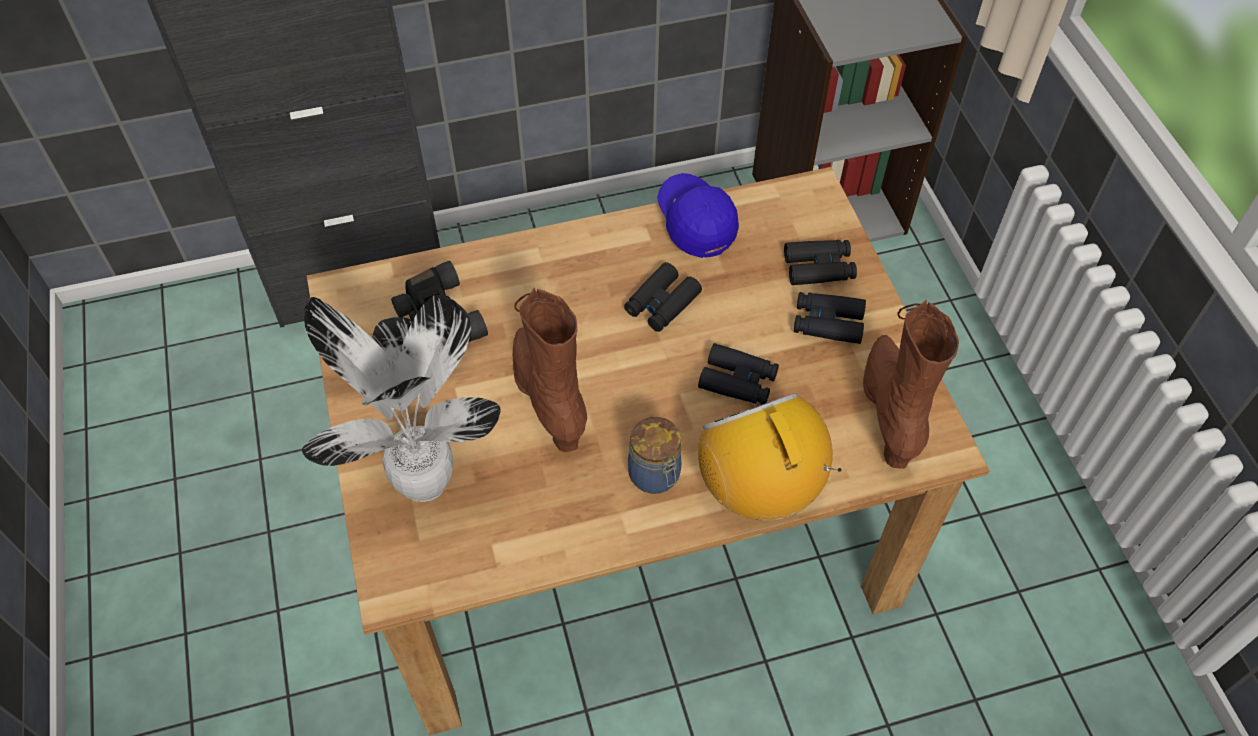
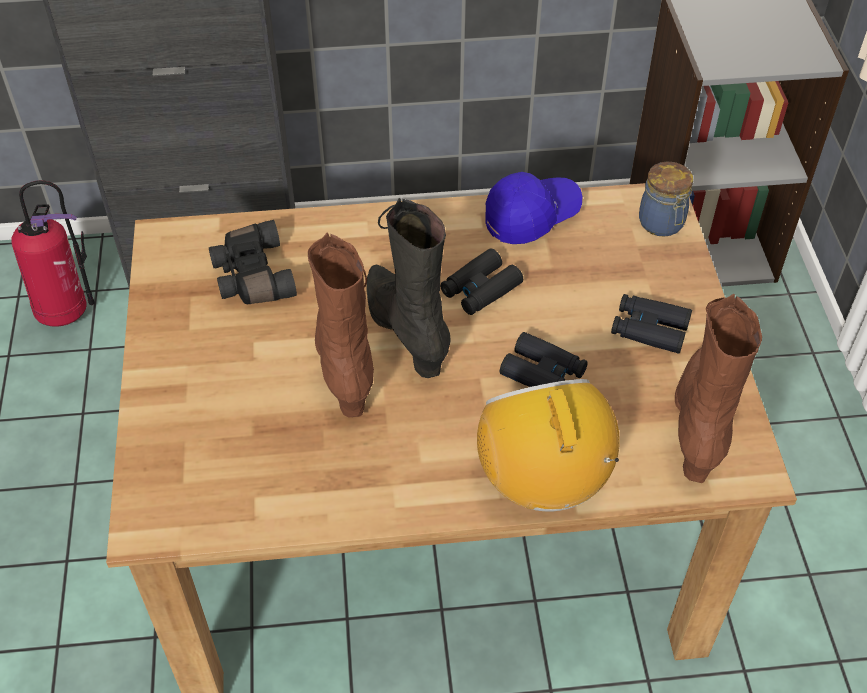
camera: 10 degrees right, 5 degrees down
(220, 356) = (67, 311): none -> fire extinguisher
(425, 487) = (201, 432): potted plant -> none
(600, 356) = (406, 331): none -> black boot
(655, 476) = (437, 454): jar -> jar (662, 224)
(695, 223) = (531, 217): blue cap -> blue cap turned 75 degrees clockwise
(819, 268) = (651, 275): black binoculars -> none

